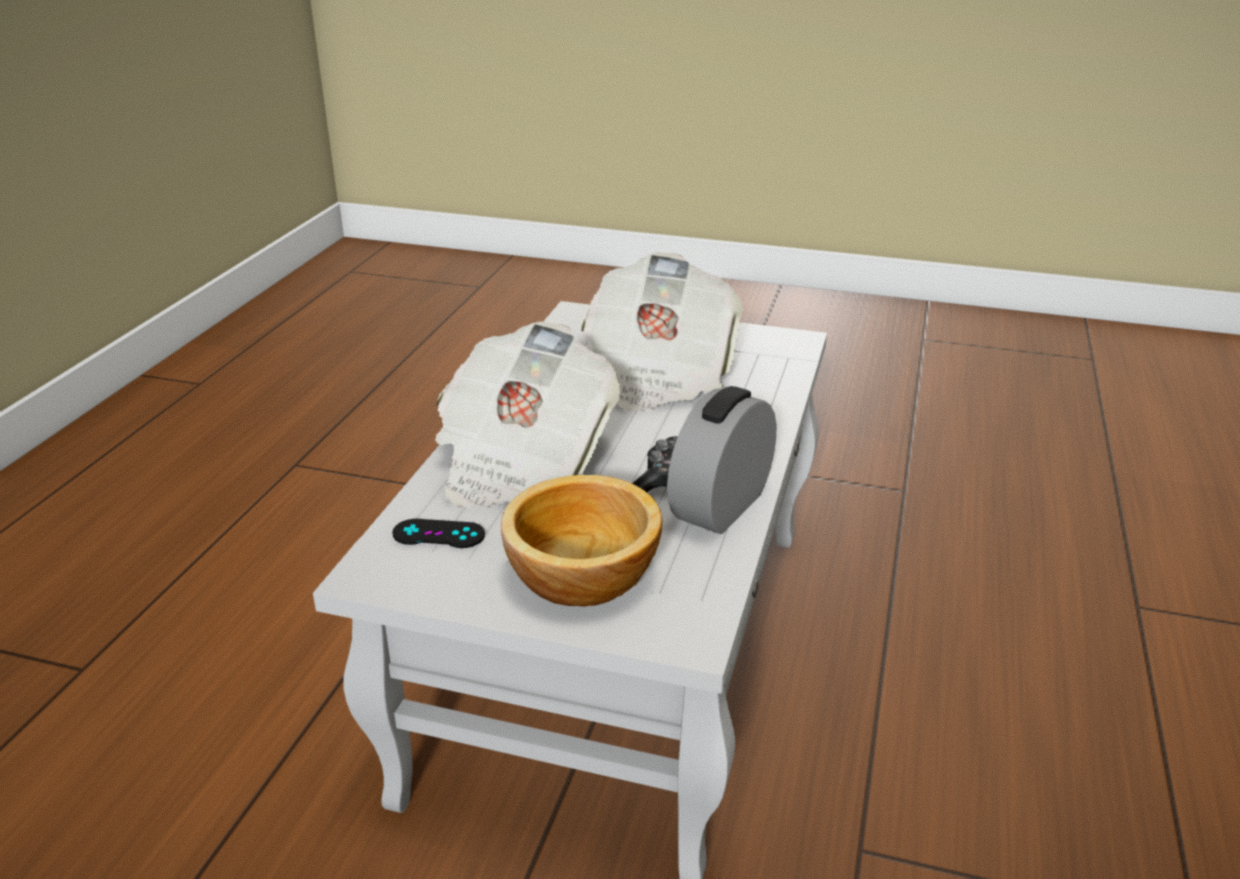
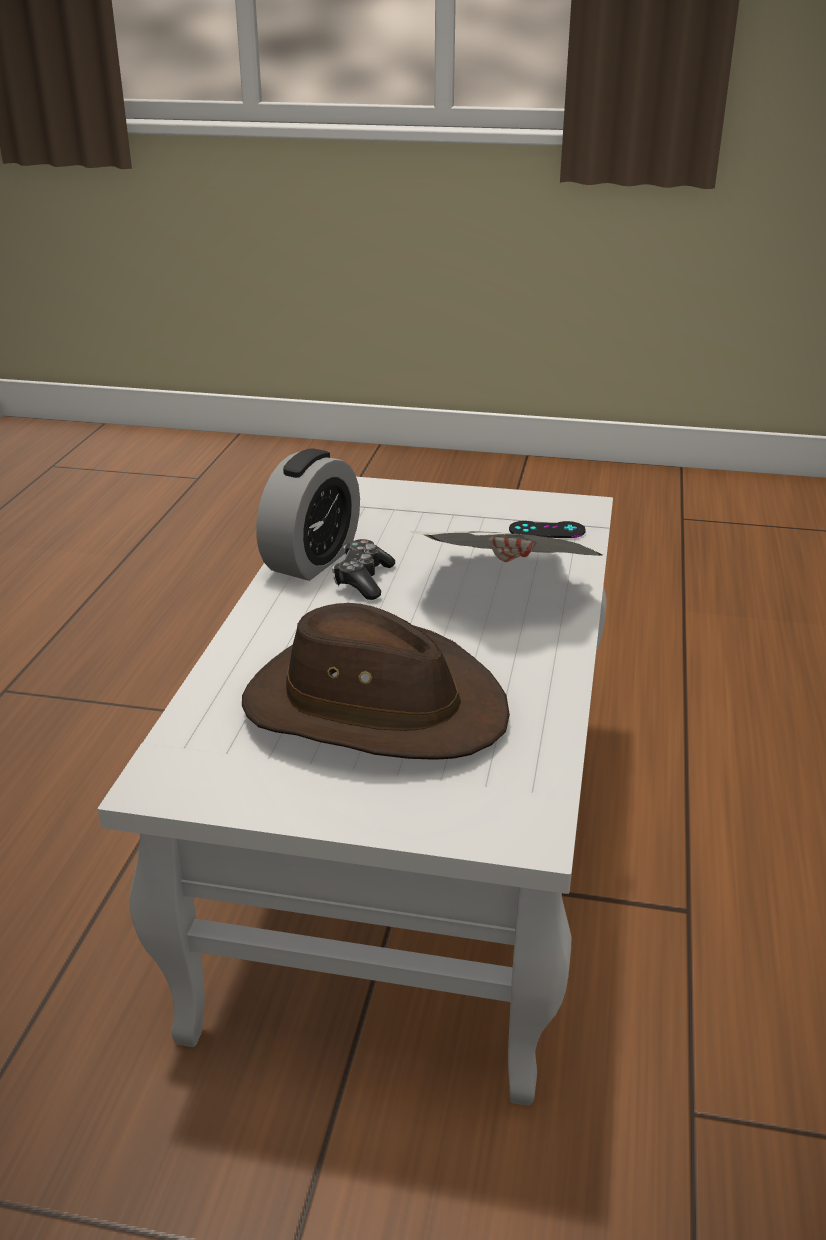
camera: 175 degrees right, 0 degrees up
(583, 576) = (422, 511): bowl -> none
(659, 372) = (374, 706): newspaper -> brown hat

